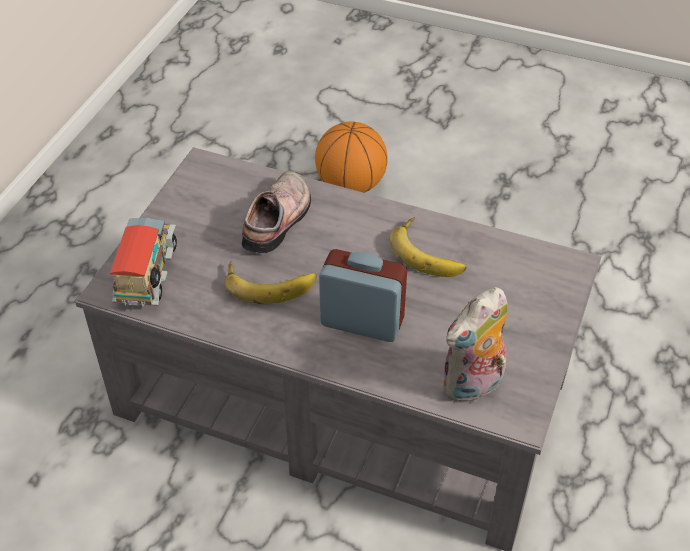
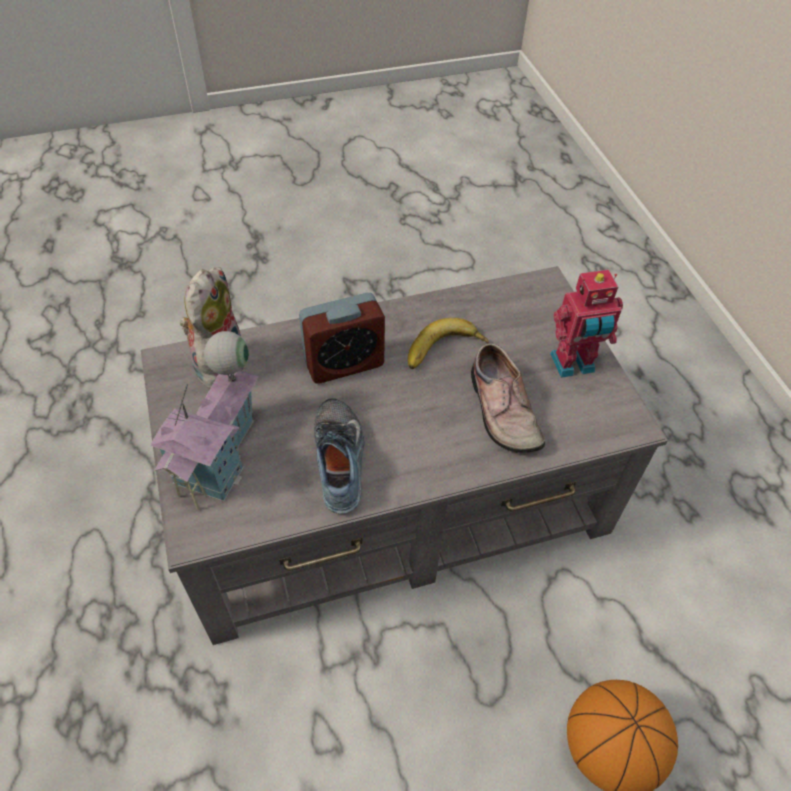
camera: 140 degrees right, 5 degrees up
(149, 276) = (534, 306): toy truck -> none
(186, 218) = (573, 365): none -> toy robot
(429, 252) = (342, 460): banana -> shoe
(520, 305) = (221, 455): none -> toy house

